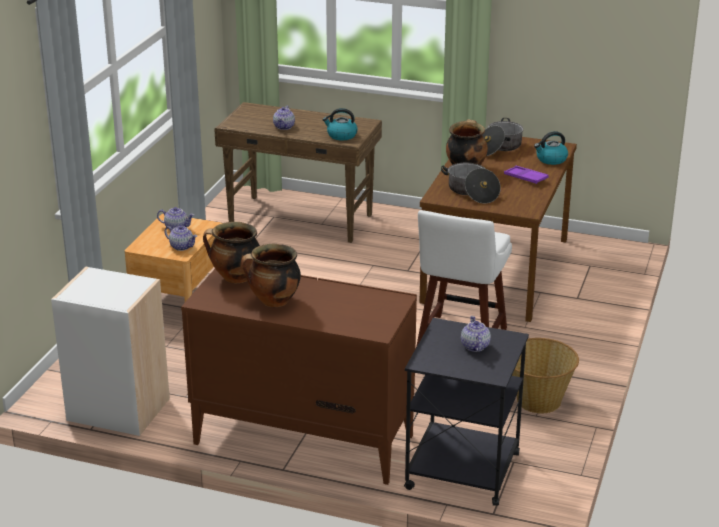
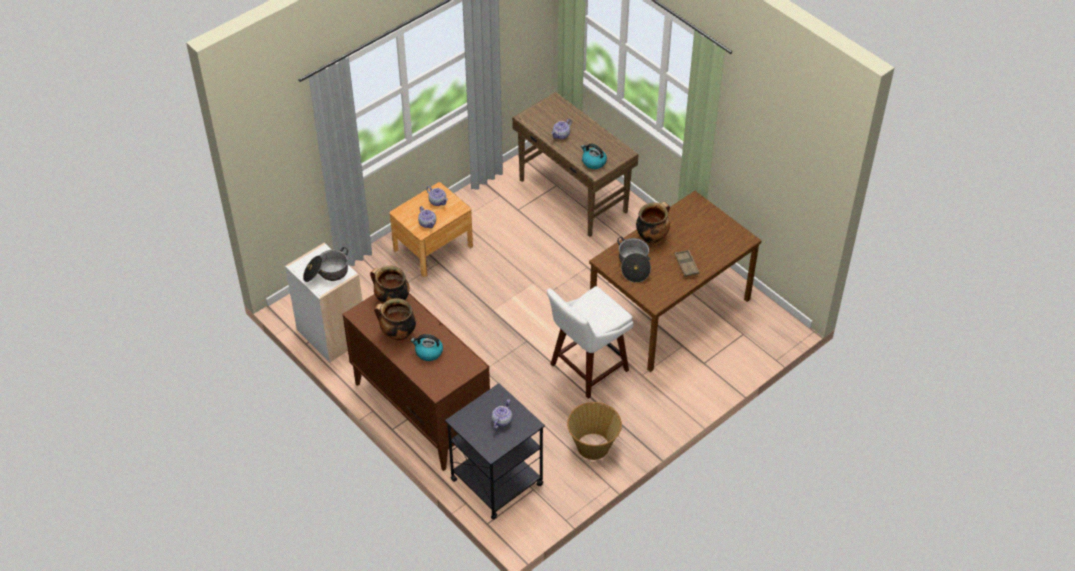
camera: 30 degrees right, 20 degrees up
(499, 148) = (698, 222): cooking pot -> cooking pot (326, 273)
(525, 178) = (686, 265): purple tray -> brown tray
(551, 159) = (724, 252): kettle -> kettle (428, 352)

